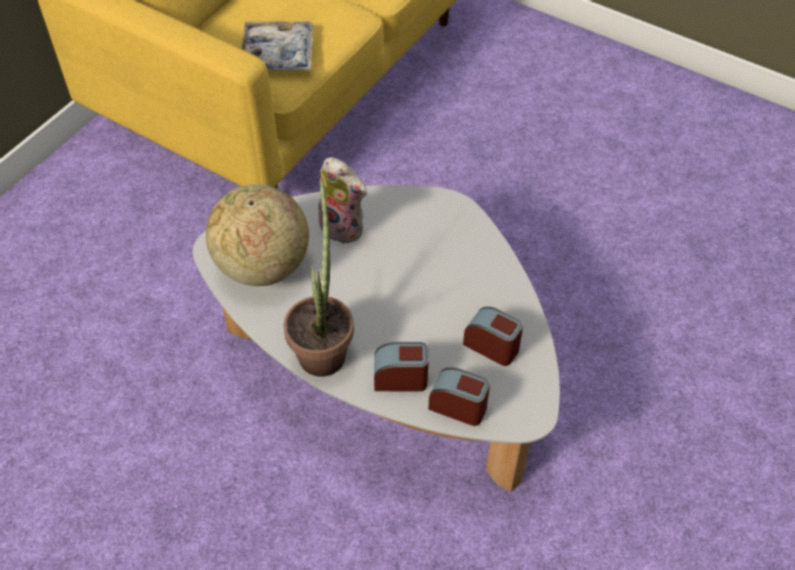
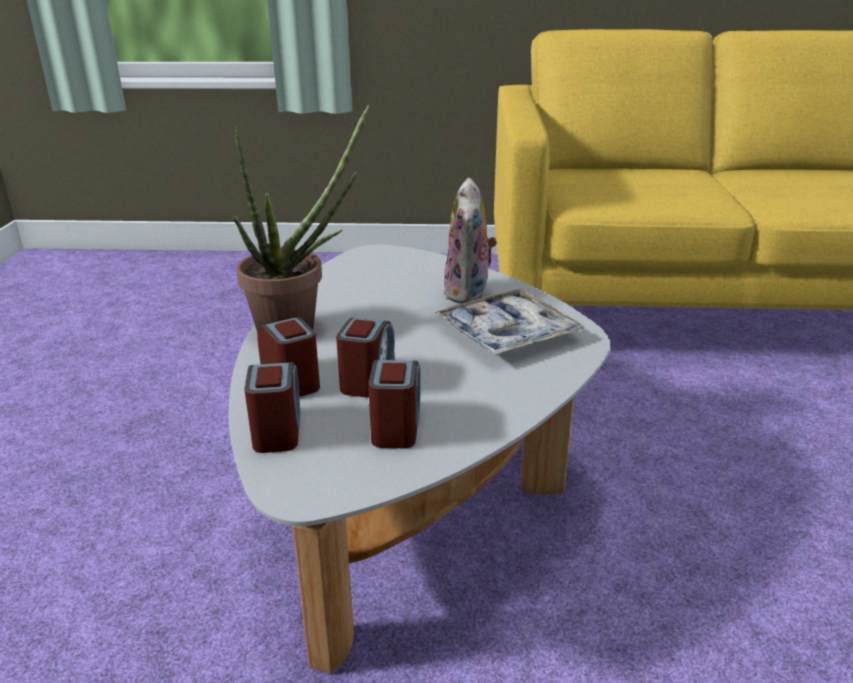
camera: 60 degrees right, 25 degrees down
(262, 266) = (373, 274): globe -> none
(278, 54) = (613, 195): tray -> tray (507, 334)
(427, 337) = (367, 378): none -> alarm clock

